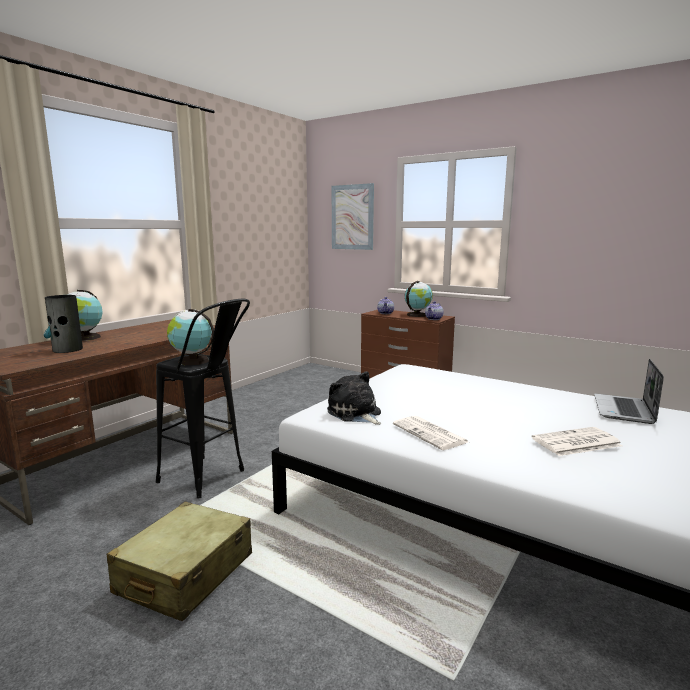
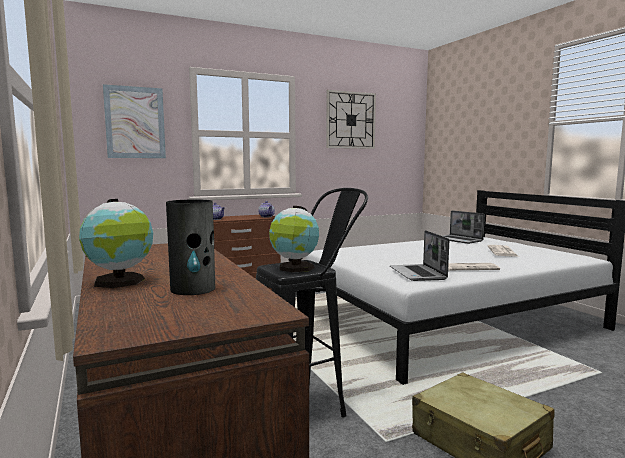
camera: 60 degrees left, 5 degrees down
(355, 413) = (418, 274): plush toy -> laptop
(417, 315) = (242, 216): globe -> none
(604, 197) = (350, 120): none -> wall clock

